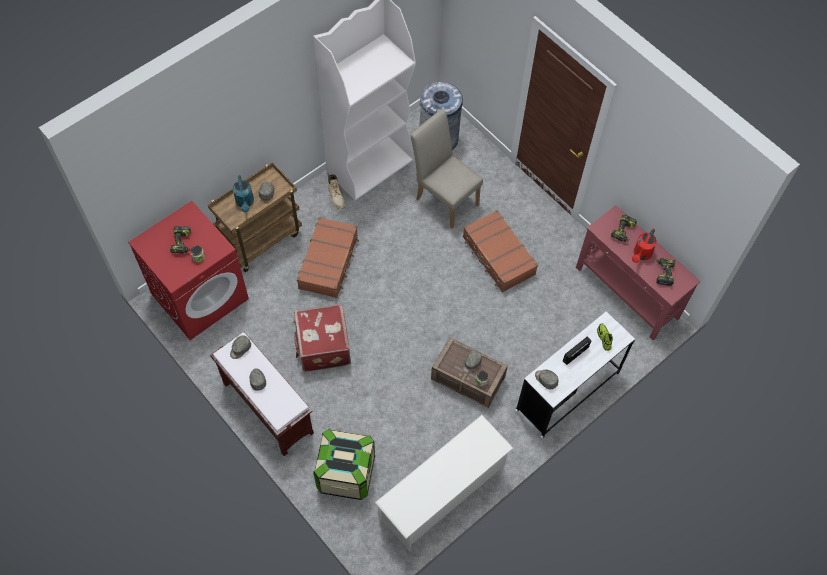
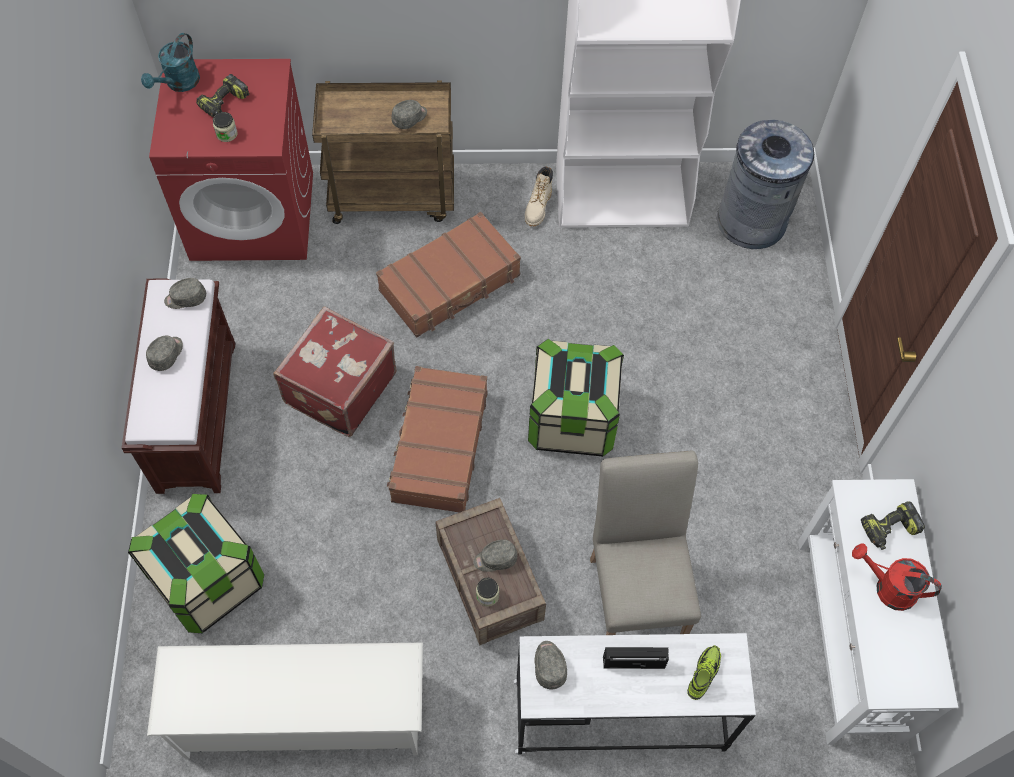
camera: 40 degrees right, 0 degrees up
(245, 203) = (368, 113): turquoise watering can -> turquoise watering can (179, 84)
(440, 284) = (572, 419): none -> storage box
(444, 198) = (686, 306): beige chair -> beige chair (636, 591)
(498, 256) = (693, 440): brown suitcase -> brown suitcase (439, 446)
(627, 293) = (848, 639): red console table -> white console table
(641, 254) = (888, 588): red watering can -> red watering can turned 45 degrees clockwise
(663, 273) = (902, 646): power drill -> none

